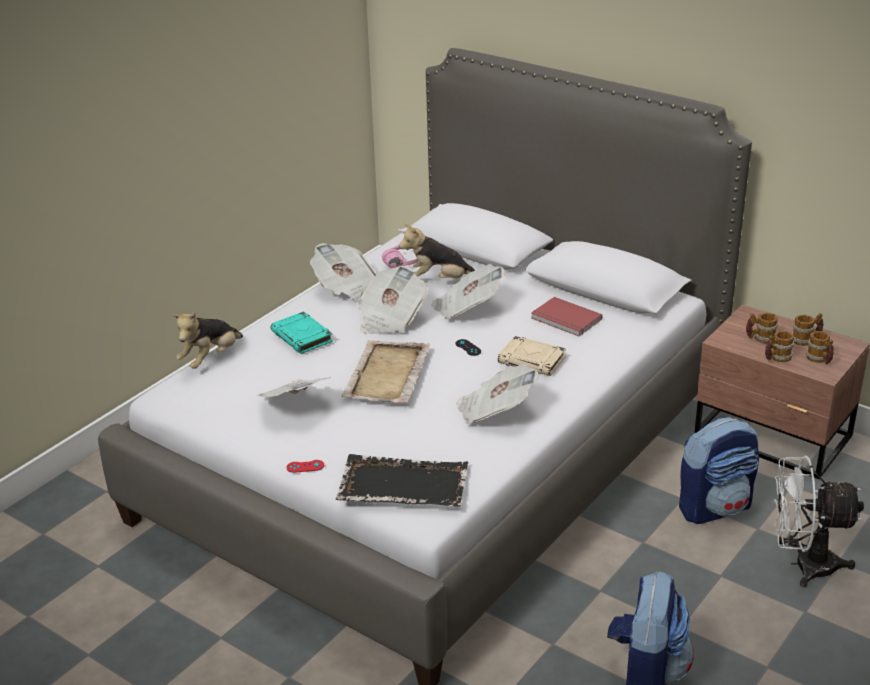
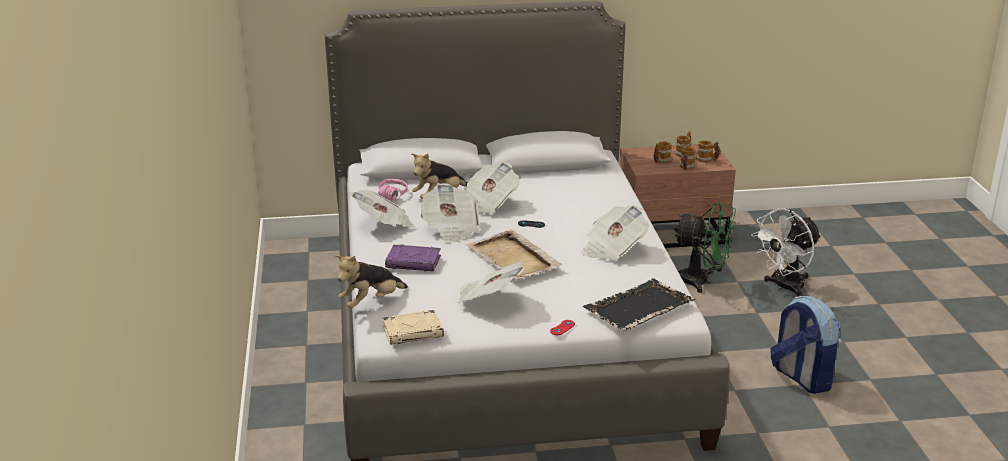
camera: 45 degrees left, 5 degrees down
(210, 358) = (371, 302): plush toy -> plush toy turned 60 degrees clockwise
(302, 337) = (414, 262): turquoise book -> purple book
(532, 360) = (582, 215): beige book -> beige book (413, 331)
(565, 320) = (558, 187): red book -> none
(715, 507) = (701, 281): backpack -> green fan

